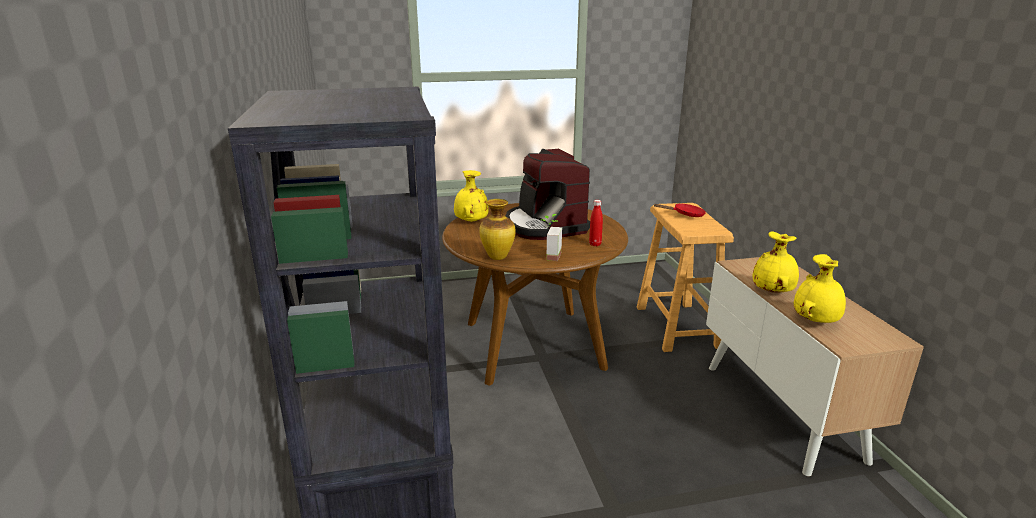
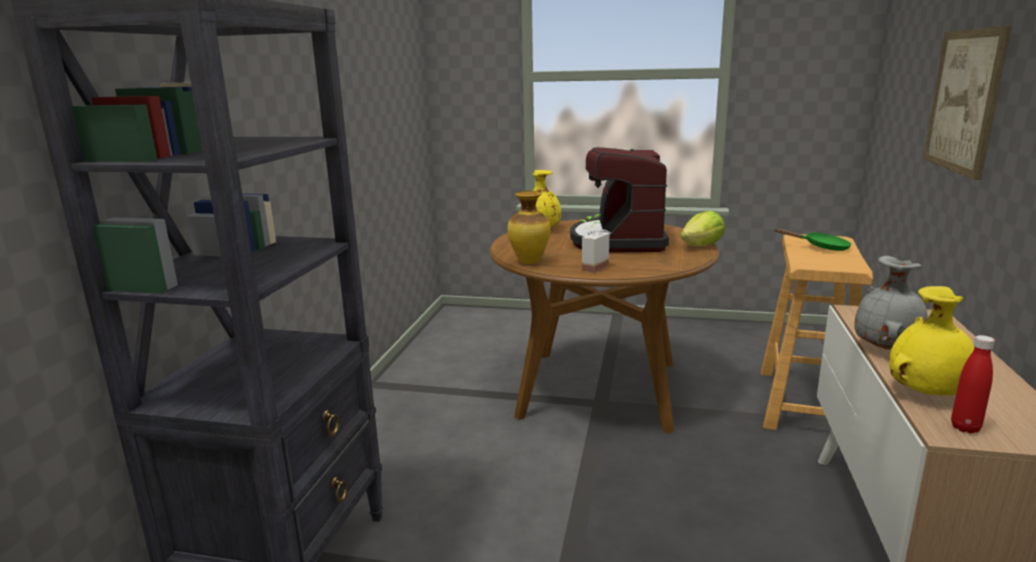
camera: 25 degrees right, 5 degrees down
(595, 244) = (659, 263): red bottle -> red bottle (965, 428)
(609, 223) = (702, 246): none -> lettuce
(685, 215) = (821, 247): red frying pan -> green frying pan
(773, 291) = (887, 348): yellow vase -> grey vase
(779, 112) = (964, 101): none -> picture

